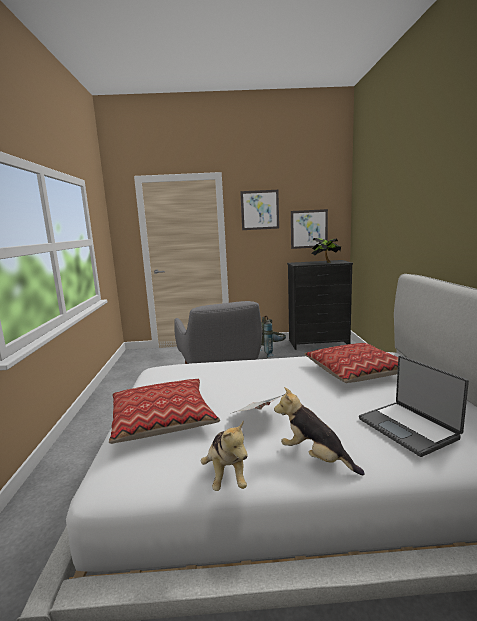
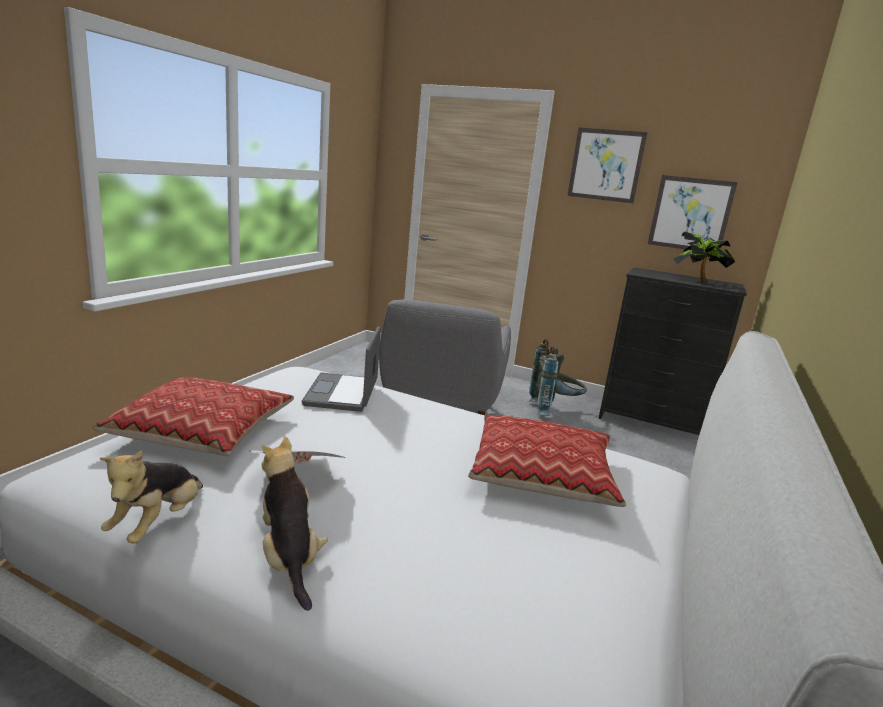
camera: 25 degrees right, 5 degrees up
(409, 428) = (472, 586): laptop -> laptop (343, 394)

